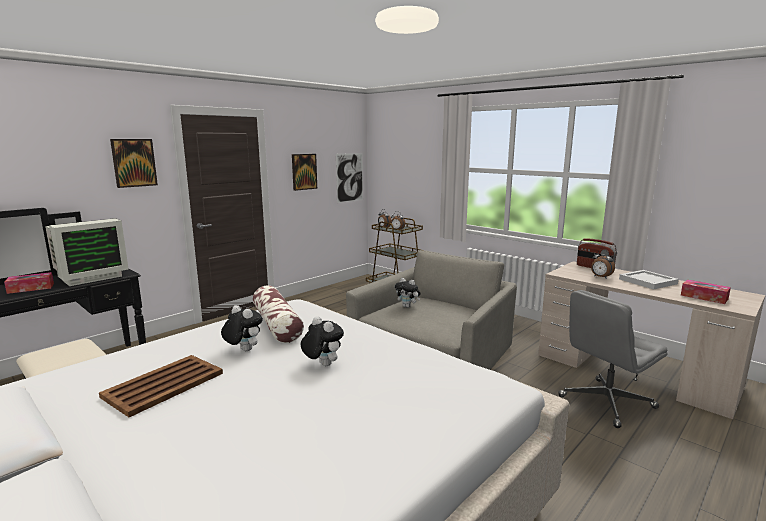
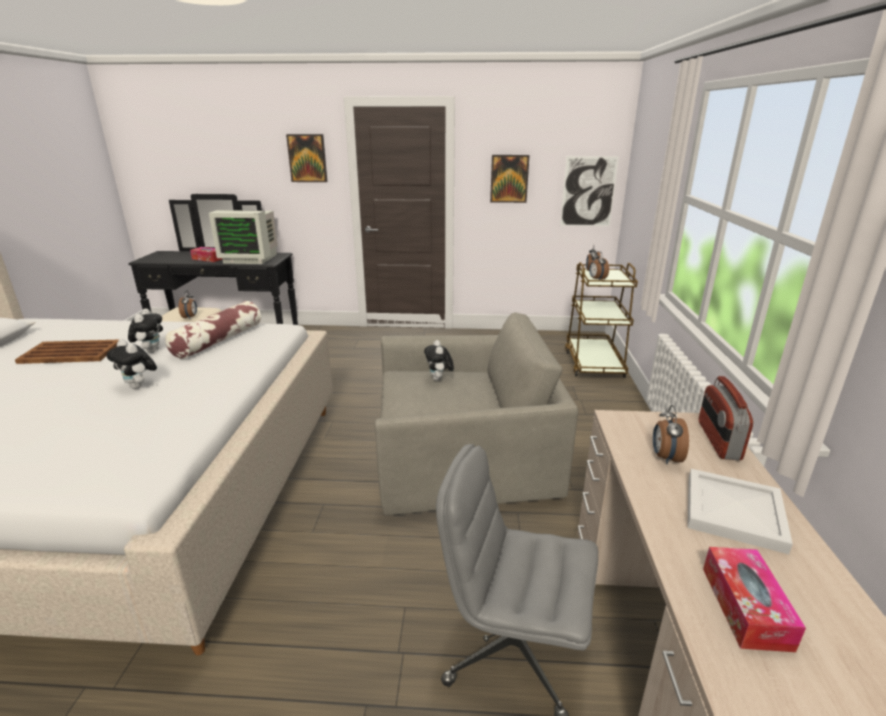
camera: 50 degrees right, 10 degrees up
(83, 352) = (190, 317): none -> alarm clock
(322, 365) = (139, 386): plush toy -> plush toy turned 120 degrees clockwise

